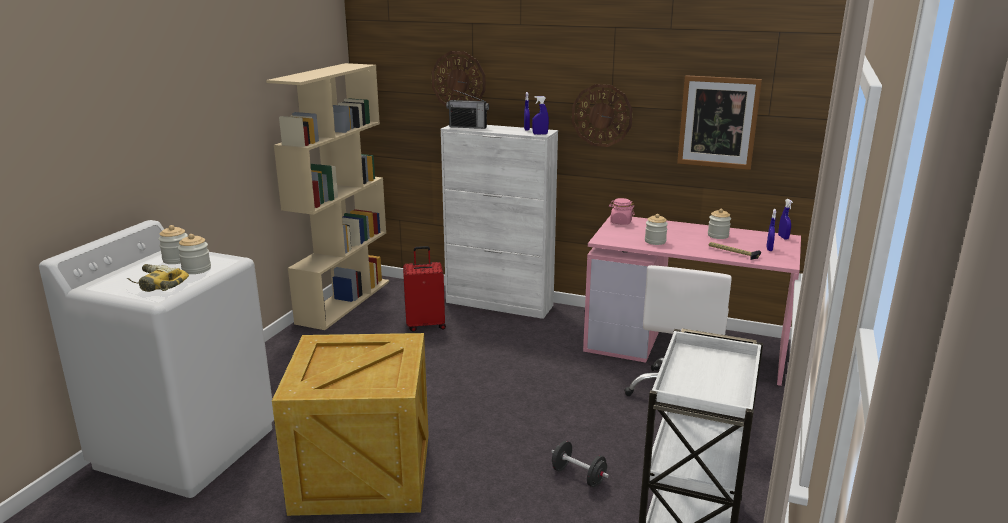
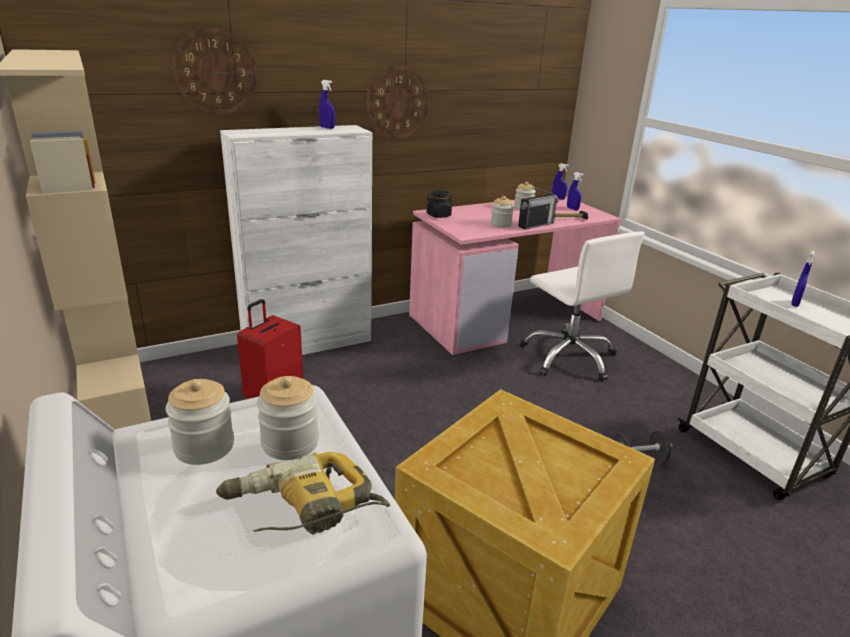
camera: 50 degrees left, 5 degrees up
(468, 127) = (257, 133): radio -> radio (536, 225)
(540, 134) = (356, 130): blue spray bottle -> blue spray bottle (794, 303)
(620, 222) = (438, 215): pink jar -> black jar
(718, 122) = (501, 99): picture -> none

